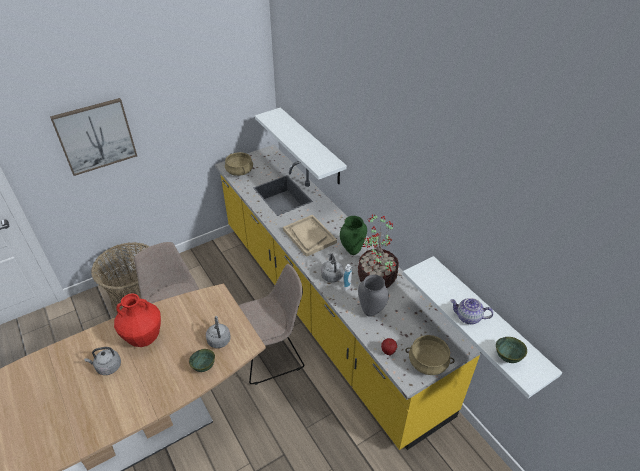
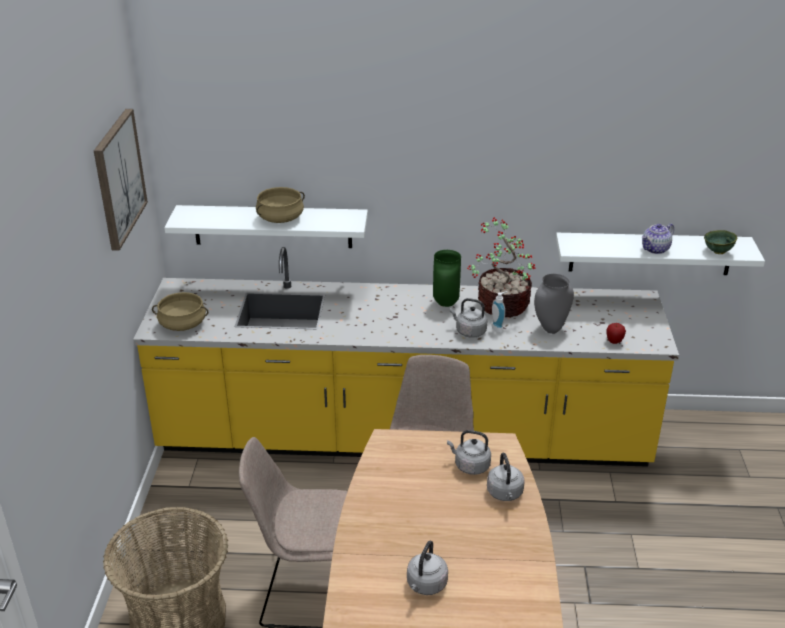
camera: 55 degrees left, 10 degrees down
(95, 136) = (53, 341): picture -> picture (118, 178)
(144, 338) = (404, 533): red vase -> none
(203, 367) = (505, 494): green bowl -> grey kettle
(309, 236) = (386, 321): beige tray -> none
(427, 362) = (647, 325): beige cooking pot -> beige cooking pot (280, 218)

